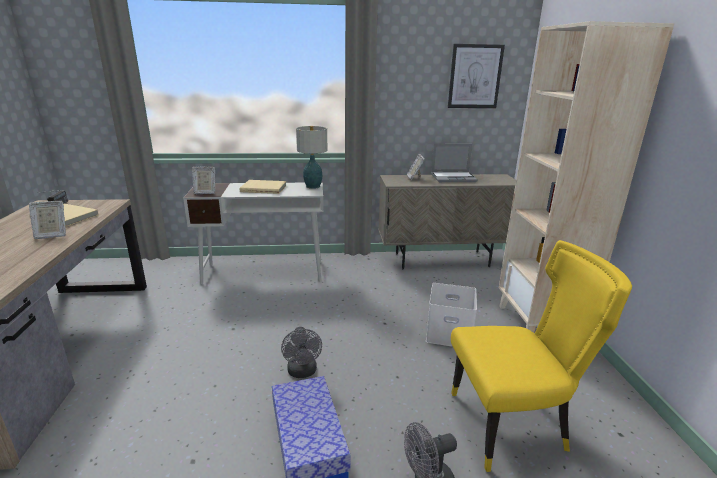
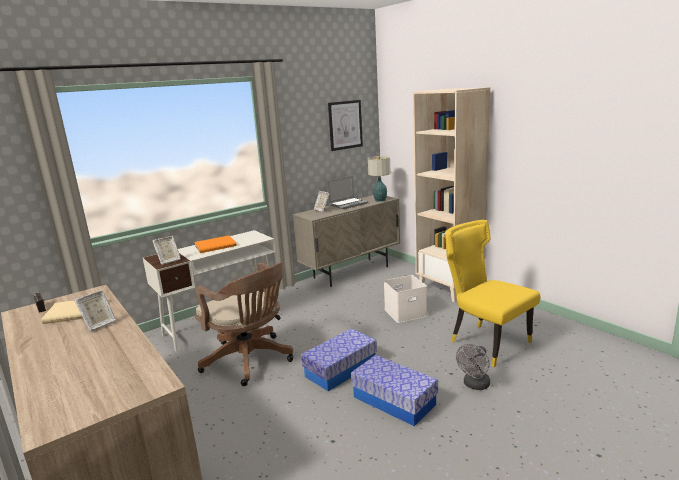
camera: 30 degrees left, 5 degrees down
(239, 321) = (250, 361): none -> brown office chair
(264, 188) = (215, 245): beige book -> orange book
(302, 372) = (340, 369): grey fan -> storage box
(313, 186) = (253, 234): table lamp -> table lamp (380, 200)
(512, 425) = (486, 342): yellow chair -> yellow chair turned 90 degrees counterclockwise

